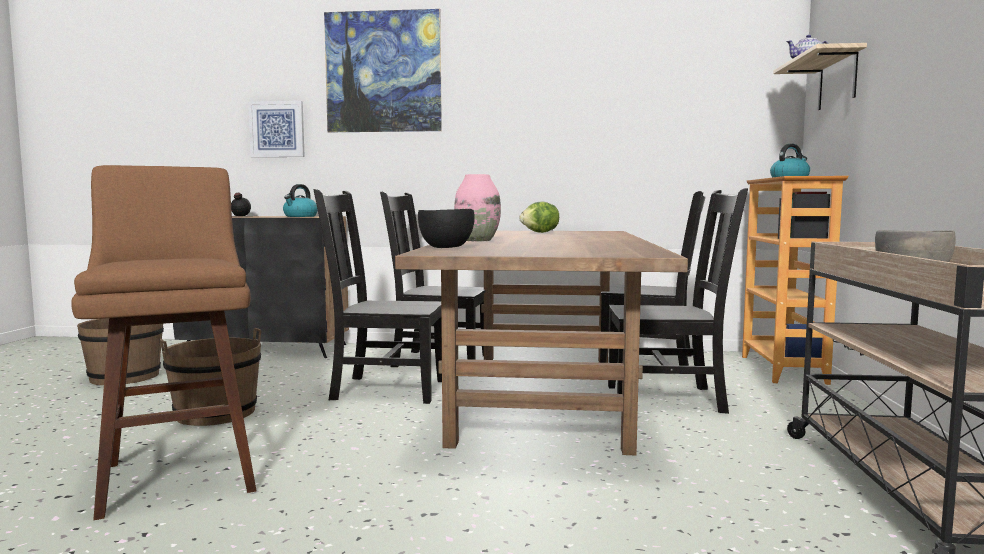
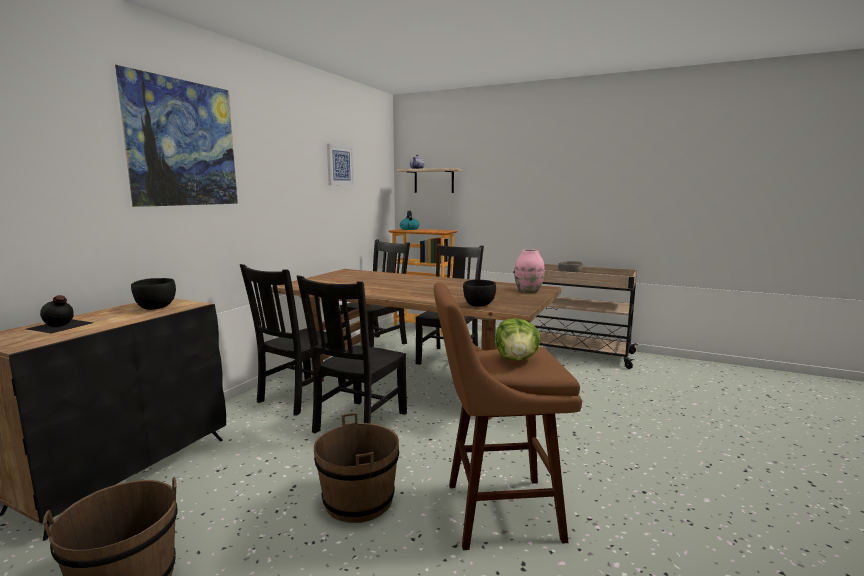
camera: 70 degrees left, 5 degrees up
(277, 129) = (65, 204): picture -> picture (339, 165)
(300, 216) = (156, 308): kettle -> black bowl
(477, 240) = (414, 296): pink vase -> pink vase (528, 291)
(540, 232) = (340, 280): lettuce -> lettuce (517, 359)

